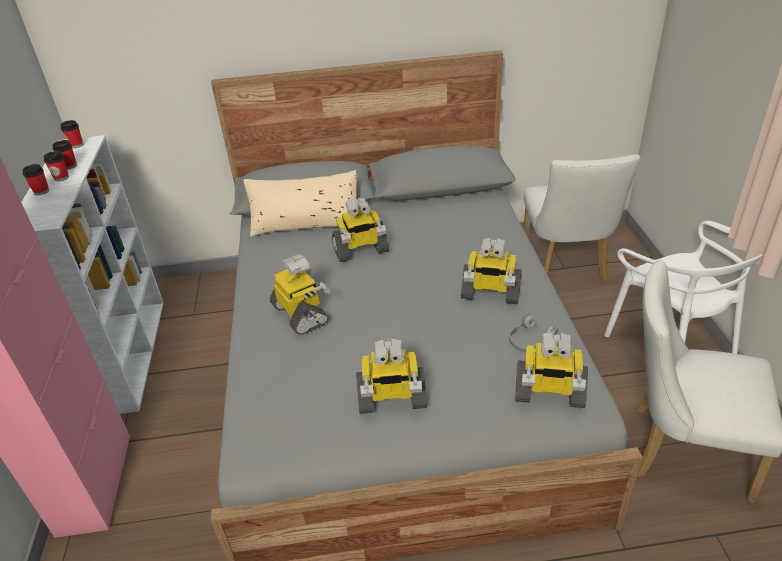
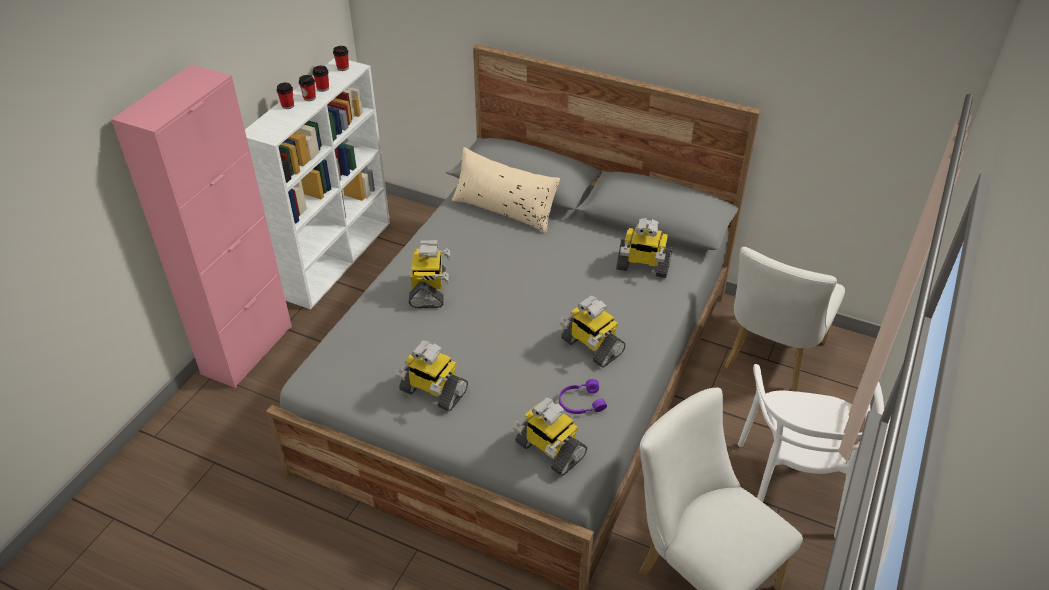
camera: 30 degrees right, 5 degrees up
(360, 250) = (525, 255): toy robot -> toy robot (642, 266)
(529, 340) = (580, 402): grey headphones -> purple headphones

